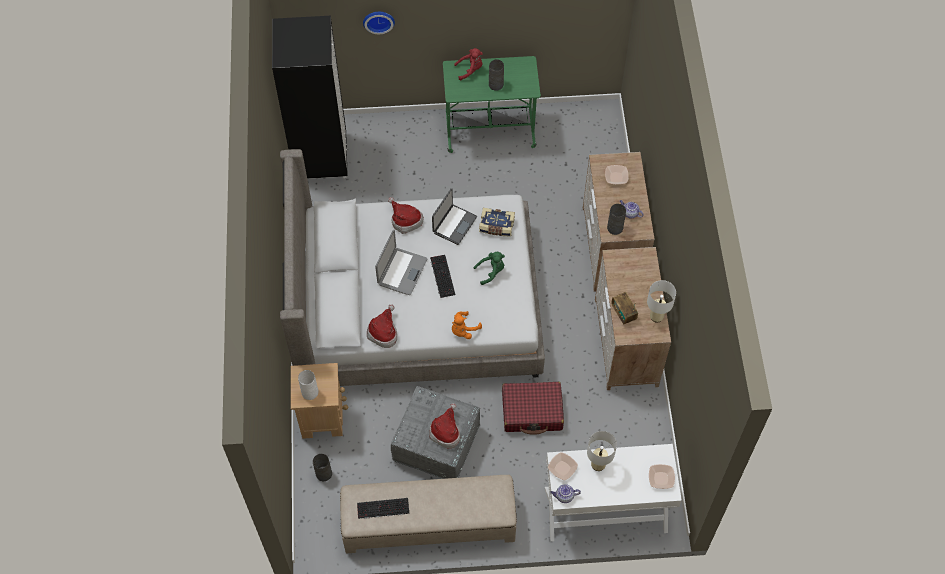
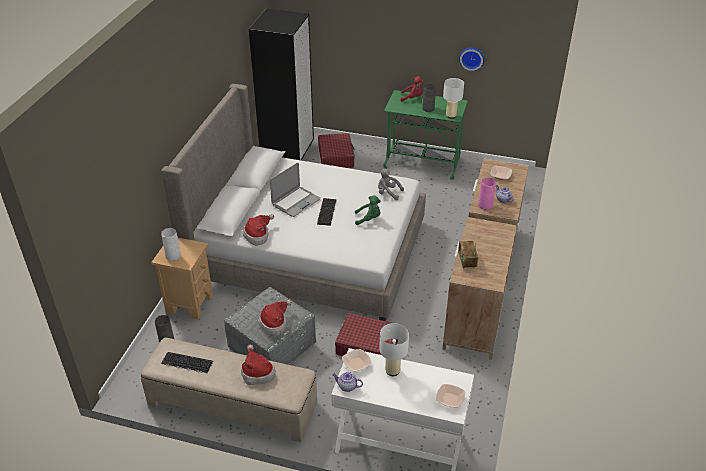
camera: 20 degrees right, 20 degrees down
(378, 20) = (349, 38): wall clock -> wall clock (472, 58)
(384, 150) = (336, 157): none -> red suitcase
(405, 220) = (317, 174): hat -> hat (257, 372)
(454, 224) = (354, 184): laptop -> none
(463, 330) = (324, 249): orange plush toy -> none
(496, 226) = (388, 193): book -> grey plush toy
(614, 227) = (485, 205): grey vase -> pink vase
(656, 317) = (497, 271): white table lamp -> white table lamp (451, 116)

